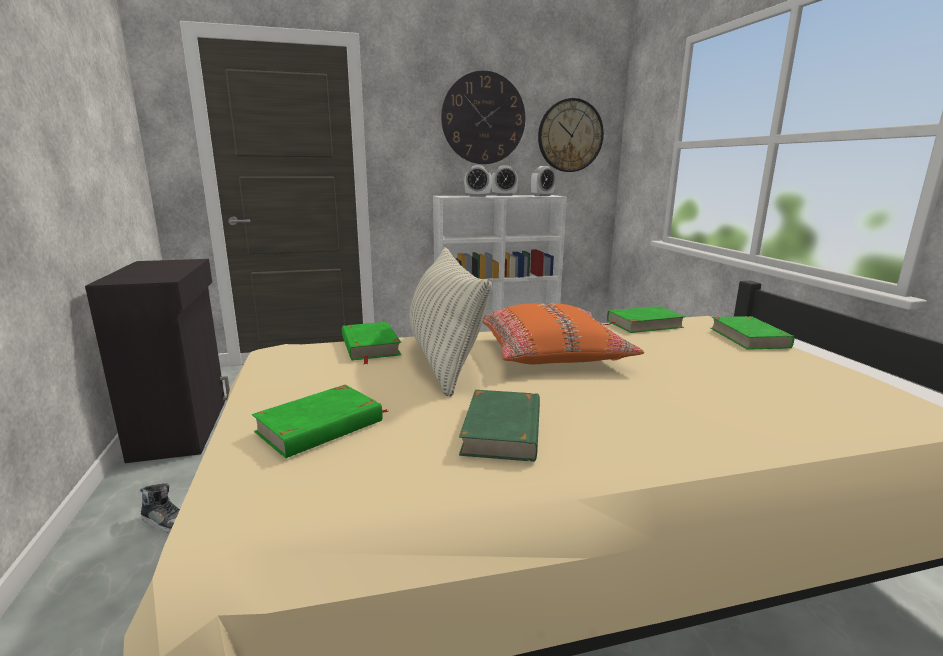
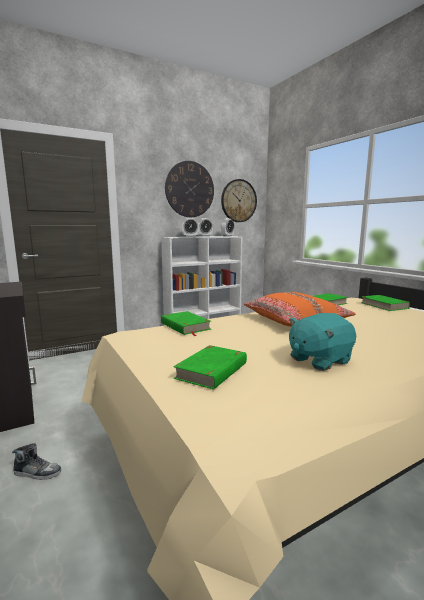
camera: 15 degrees left, 5 degrees down
(444, 358) = (239, 328): pillow -> none
(503, 430) = (319, 360): green book -> turquoise plush toy

